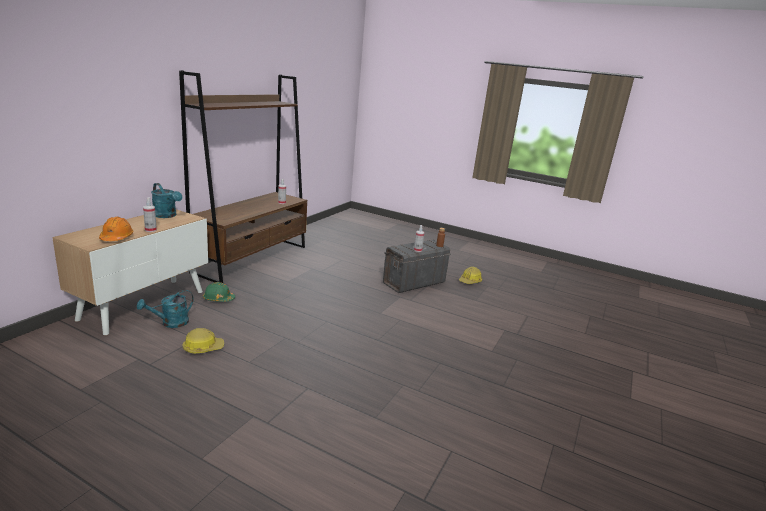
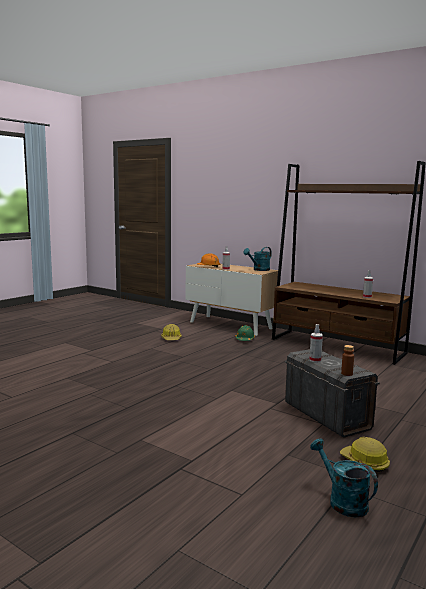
camera: 100 degrees right, 10 degrees down
(170, 323) = (204, 331): turquoise watering can -> turquoise watering can (342, 501)

